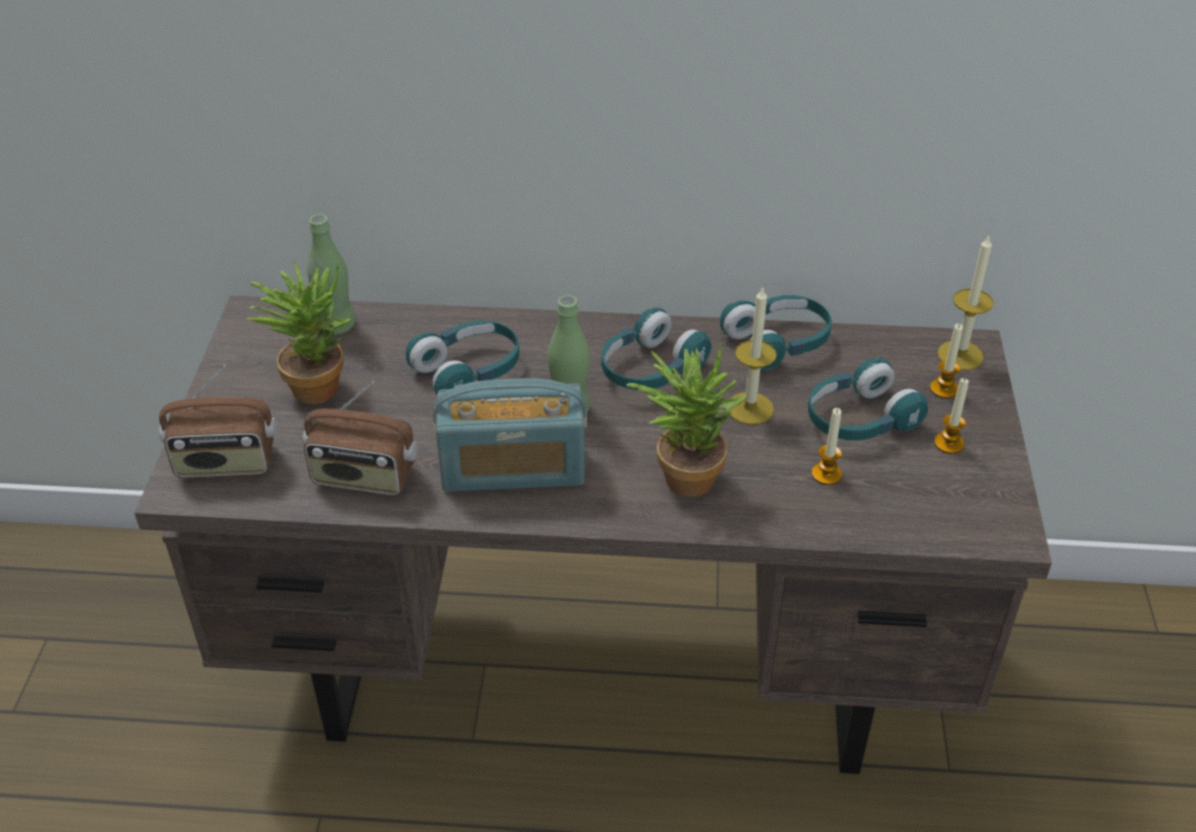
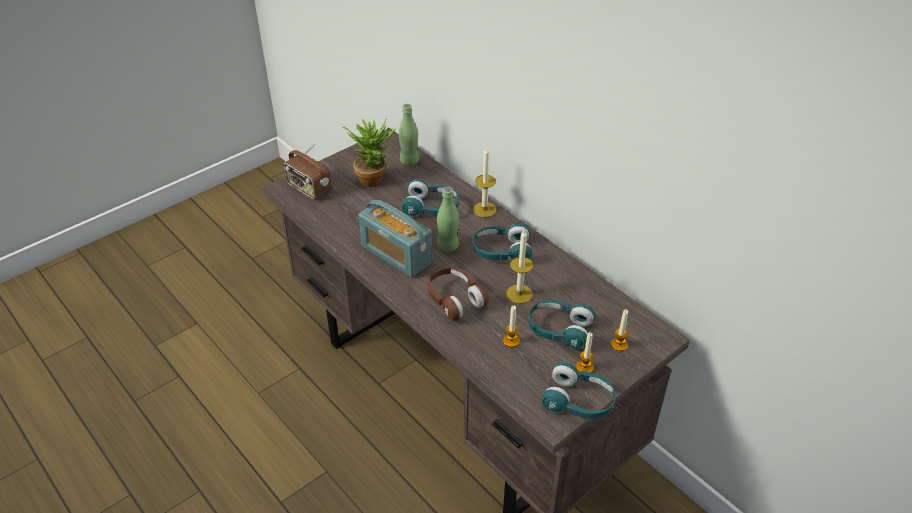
camera: 45 degrees right, 0 degrees up
(363, 477) = (343, 223): radio -> none
(683, 473) = (455, 300): potted plant -> brown headphones
(778, 343) = (572, 276): turquoise headphones -> turquoise headphones (578, 401)
(960, 355) = (651, 336): candle -> candle (484, 209)

